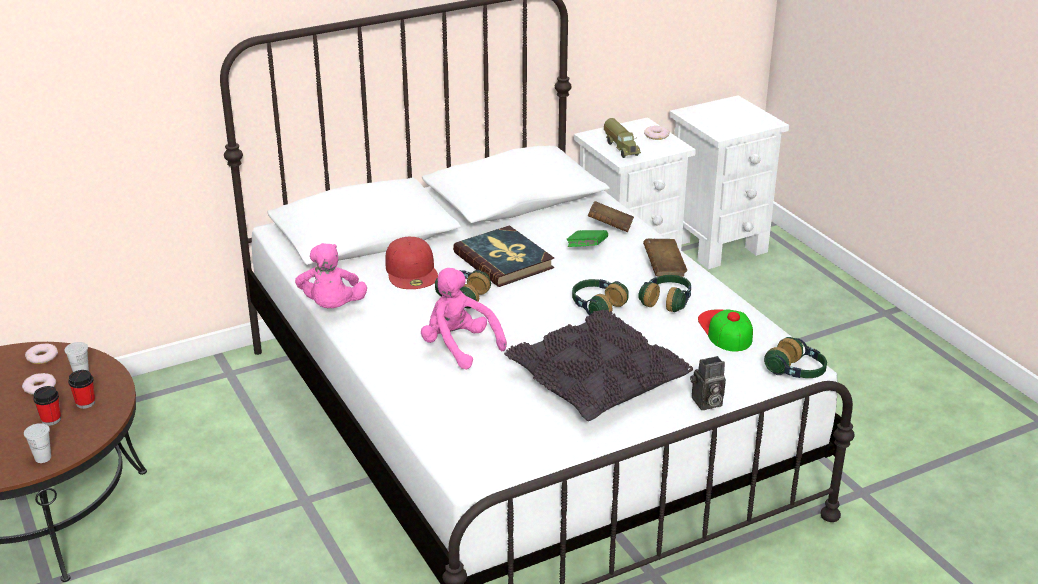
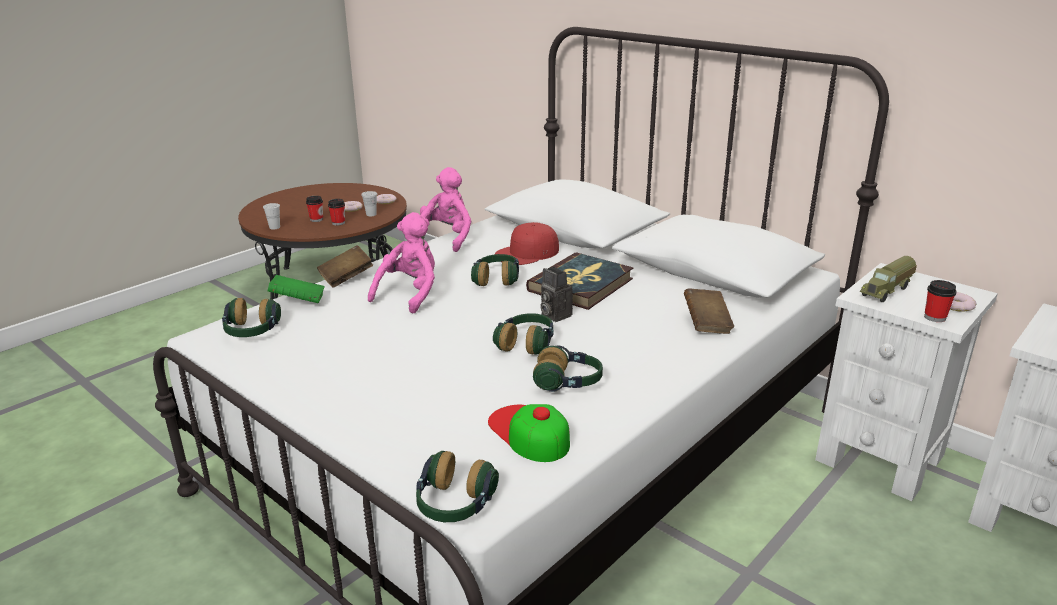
camera: 70 degrees right, 5 degrees down
(332, 307) = (446, 238): pink plush toy -> pink plush toy turned 135 degrees clockwise
(483, 444) = (252, 332): none -> headphones
(587, 249) = (644, 319): green book -> green book (298, 301)
(596, 381) = (377, 367): black pillow -> none
(664, 268) = (644, 369): brown book -> brown book (346, 278)
(668, 148) = (935, 317): none -> cup
(706, 403) = (349, 440): camera -> camera (554, 315)
(725, 330) = (529, 432): cap -> cap turned 90 degrees counterclockwise

